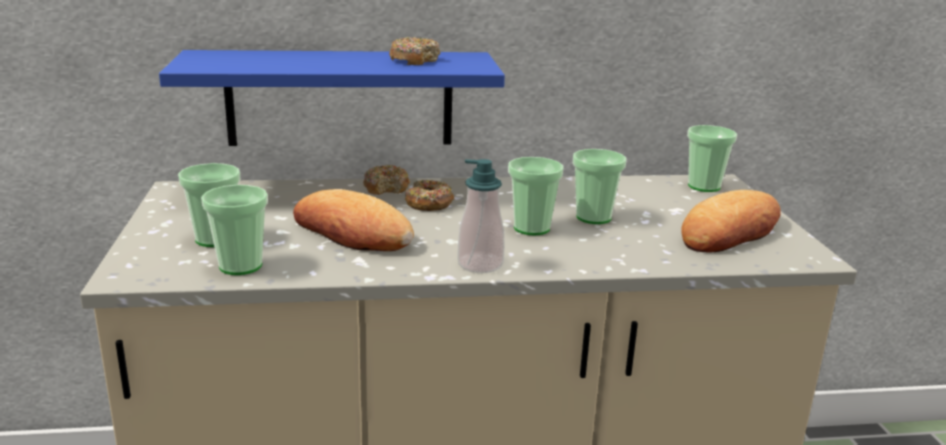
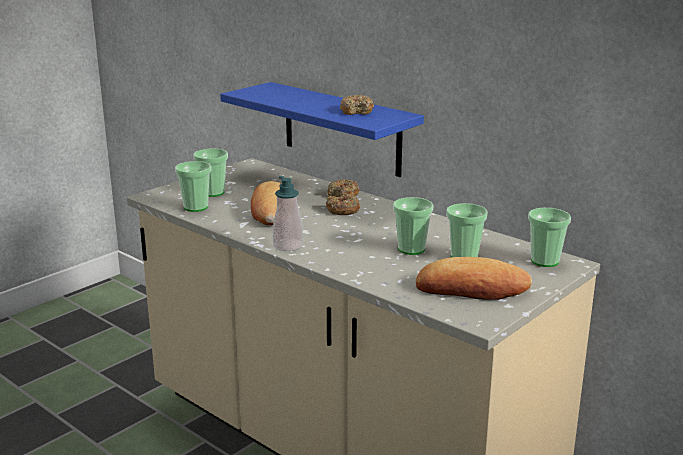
camera: 50 degrees right, 0 degrees up
(531, 228) = (360, 241): cup -> cup (464, 256)

